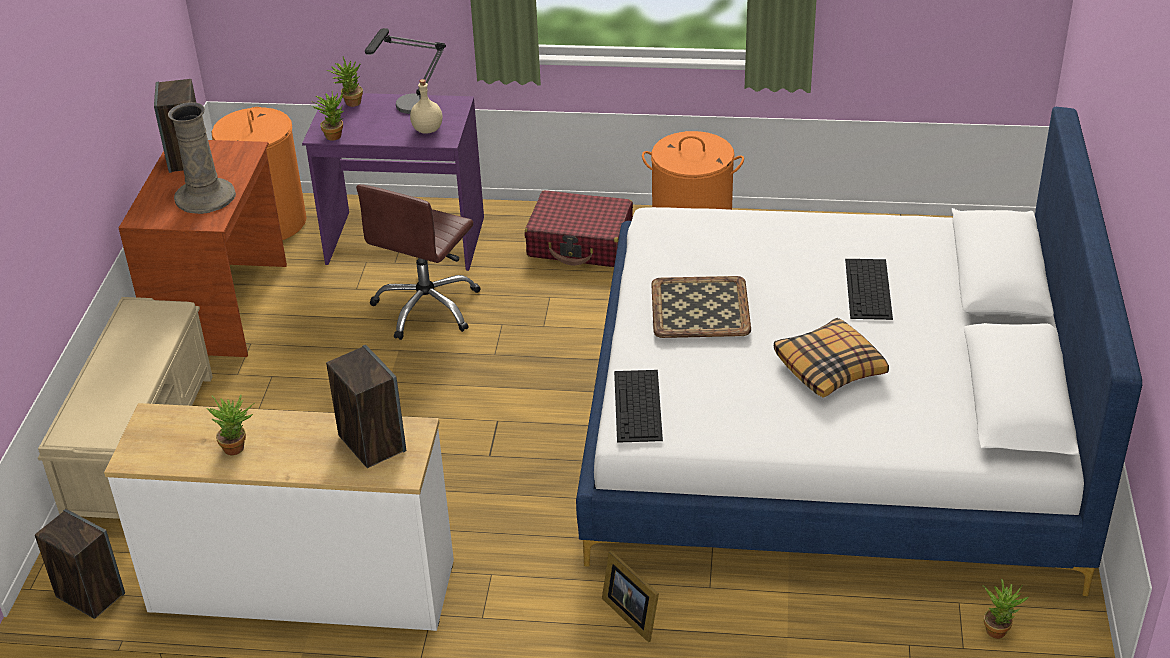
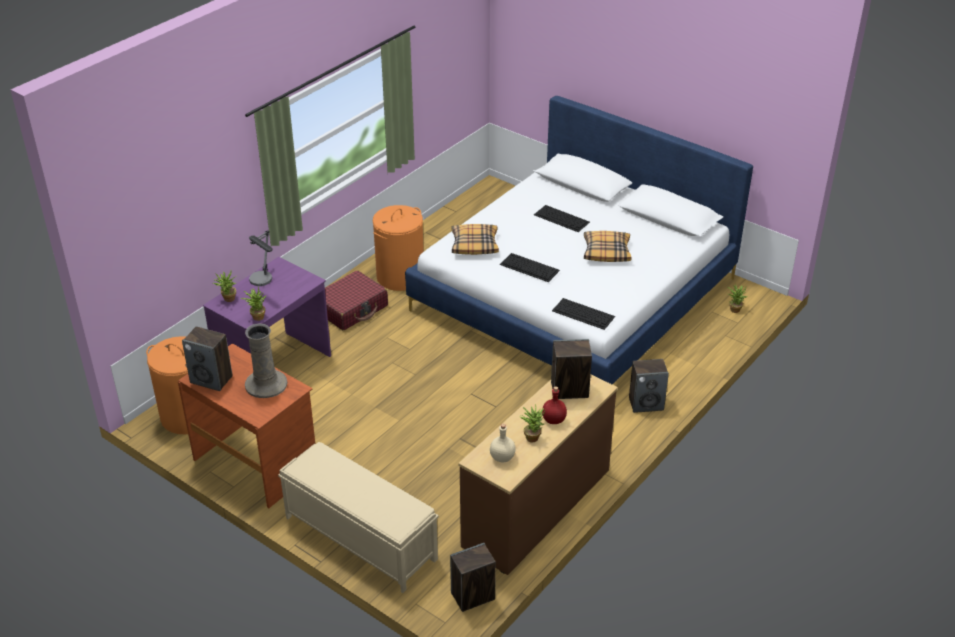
camera: 60 degrees left, 0 degrees up
(290, 454) = (554, 420): none -> red bottle
(302, 587) = (537, 508): white dresser -> brown dresser
(427, 130) = (294, 283): beige bottle -> beige bottle (502, 458)
(427, 307) = (348, 383): brown office chair -> none
(631, 613) = (646, 404): picture frame -> speaker
(699, 307) = (529, 267): tray -> keyboard
(703, 239) = (474, 245): none -> pillow

